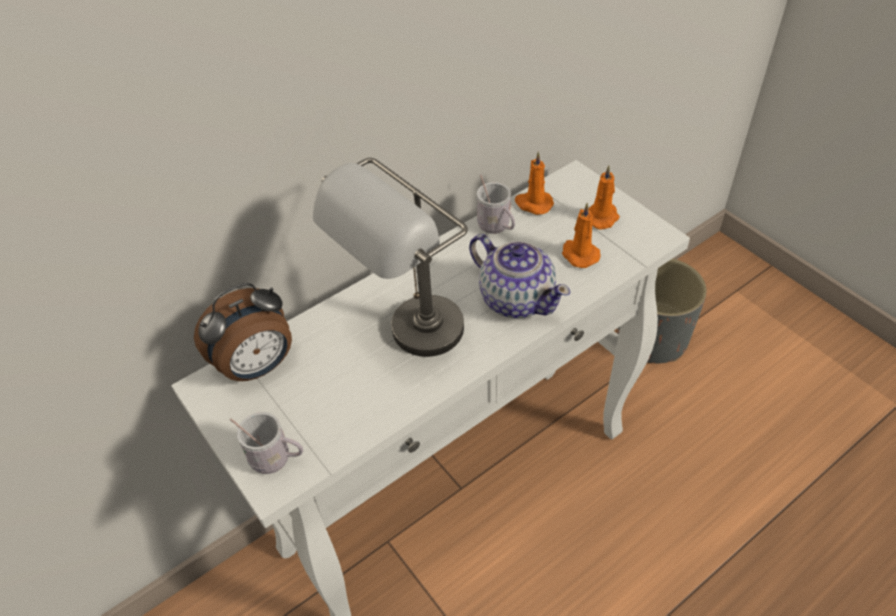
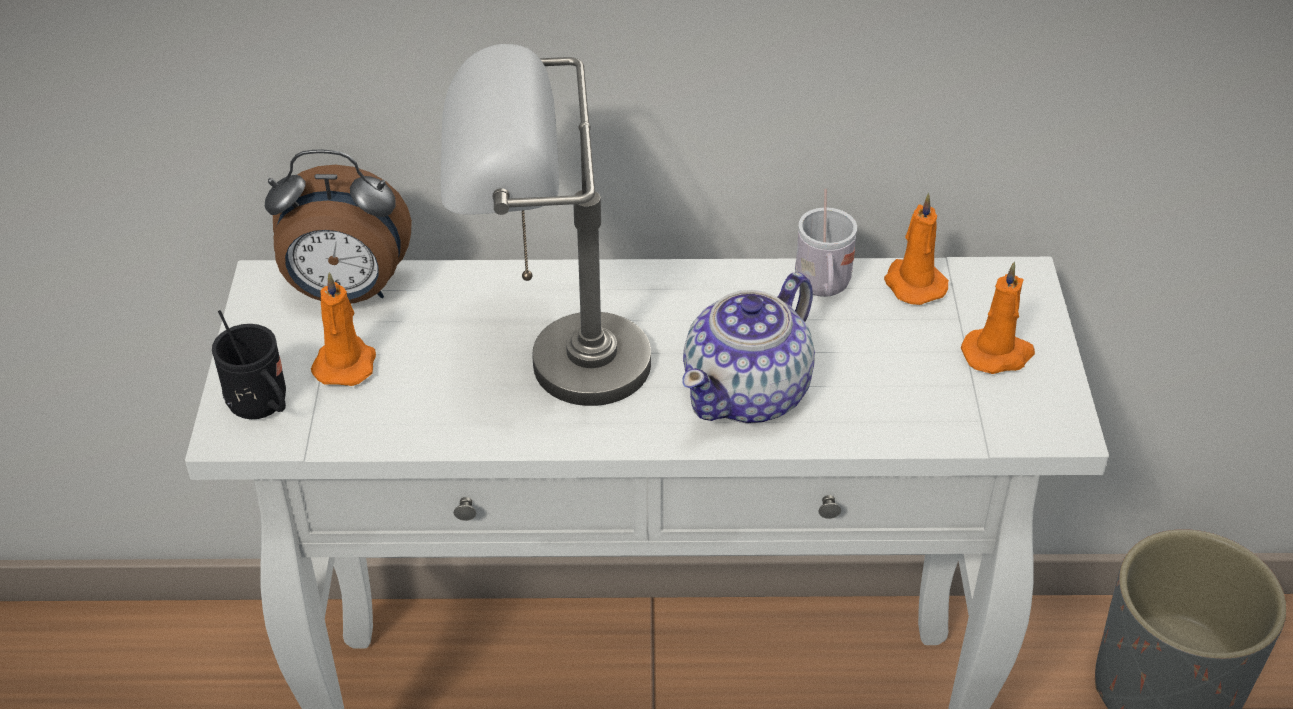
camera: 35 degrees right, 5 degrees down
(276, 460) = (263, 408): white mug -> black mug
(516, 298) = (749, 393): teapot -> teapot turned 45 degrees clockwise
(579, 254) = (905, 385): orange candle -> orange candle (346, 363)

